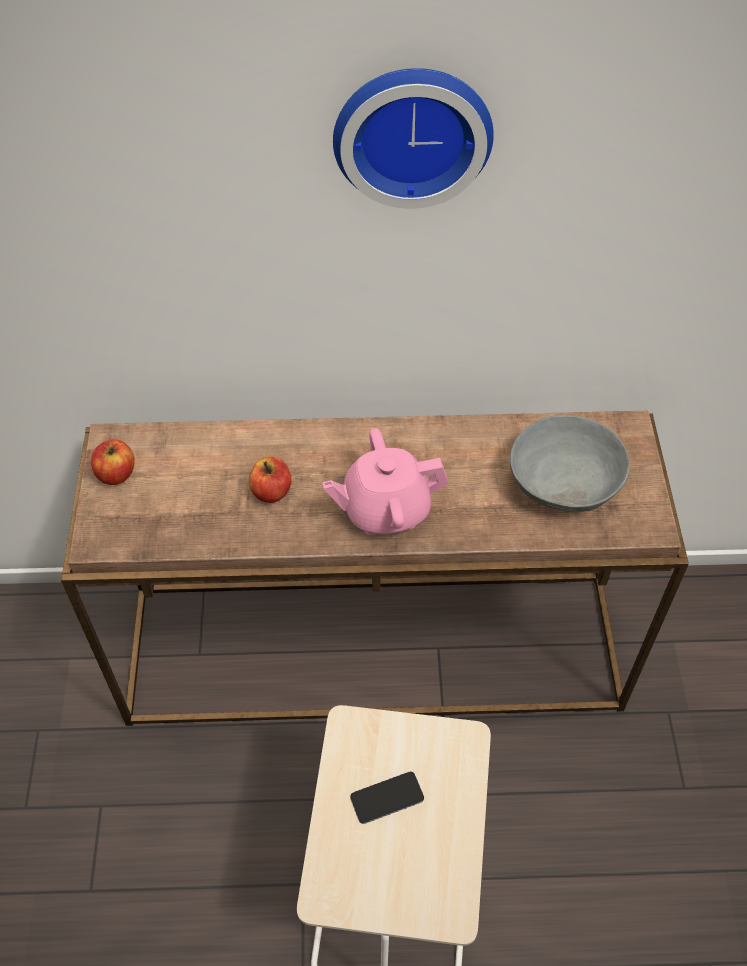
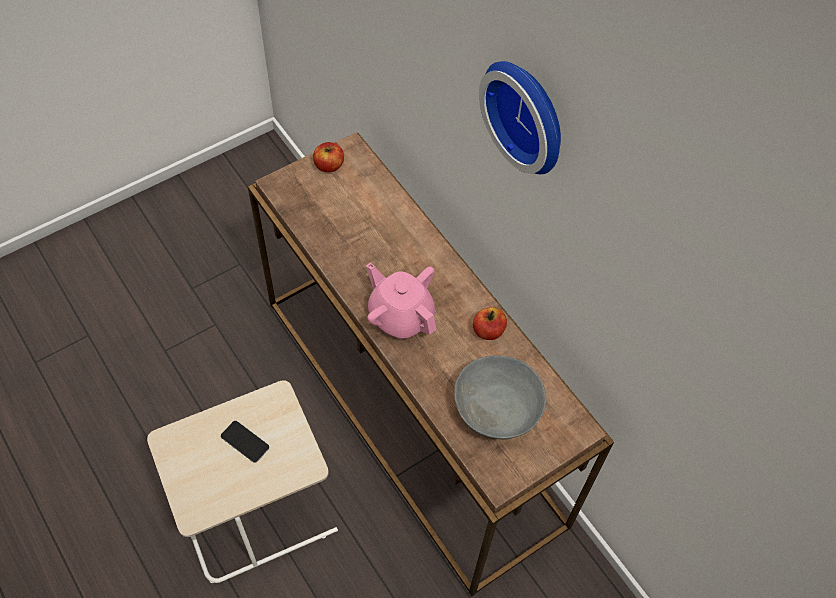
camera: 55 degrees right, 5 degrees up
(271, 491) = (371, 248): apple -> apple (488, 331)

